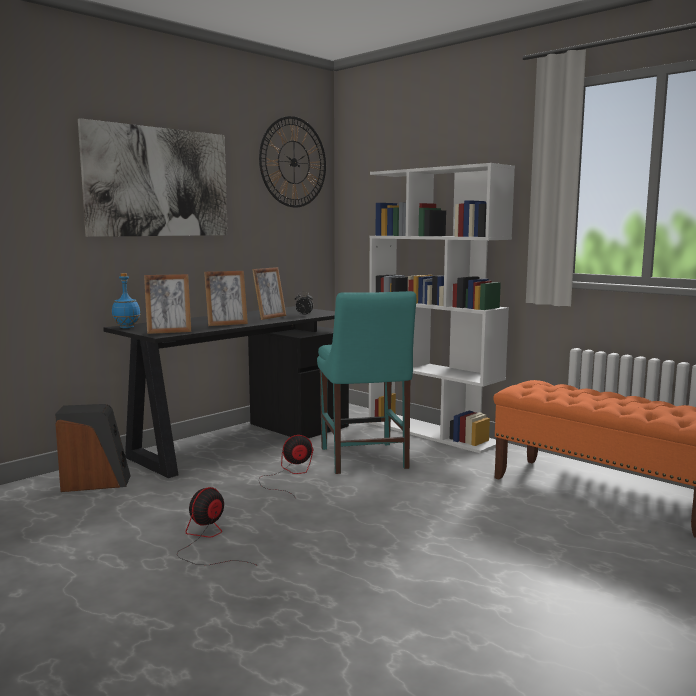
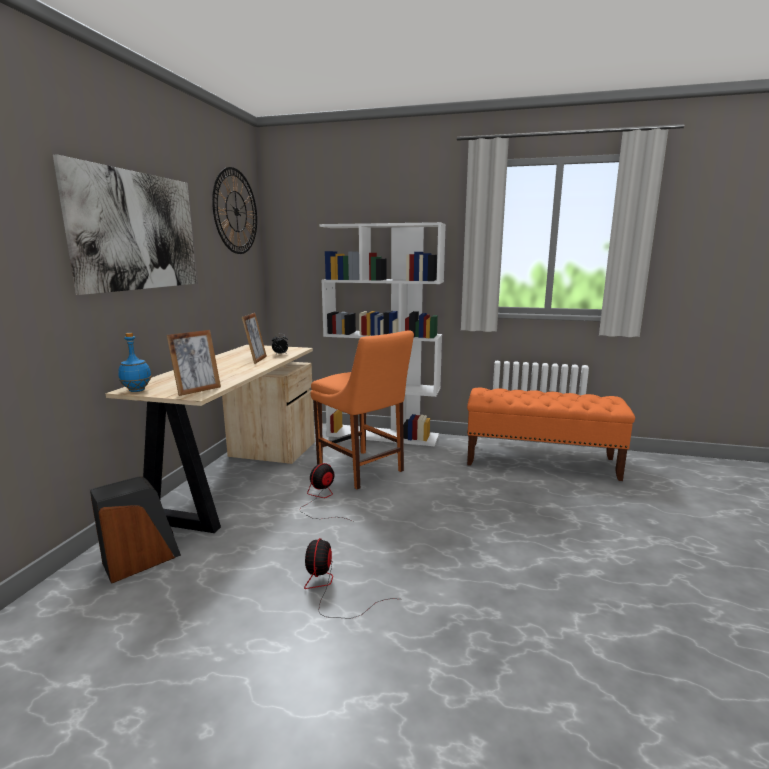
camera: 30 degrees left, 5 degrees up
(227, 324) = (234, 373): picture frame -> none
(239, 441) = (238, 476): black desk -> beige desk
(364, 459) = (362, 470): turquoise chair -> orange chair

